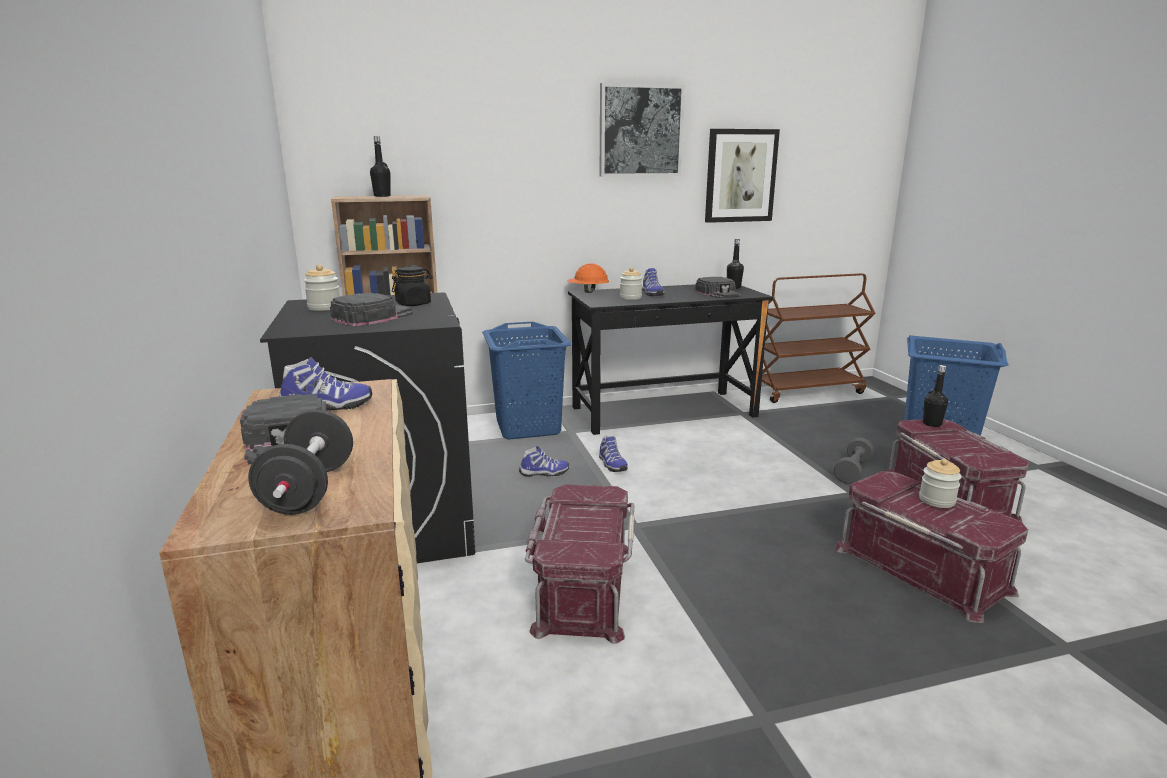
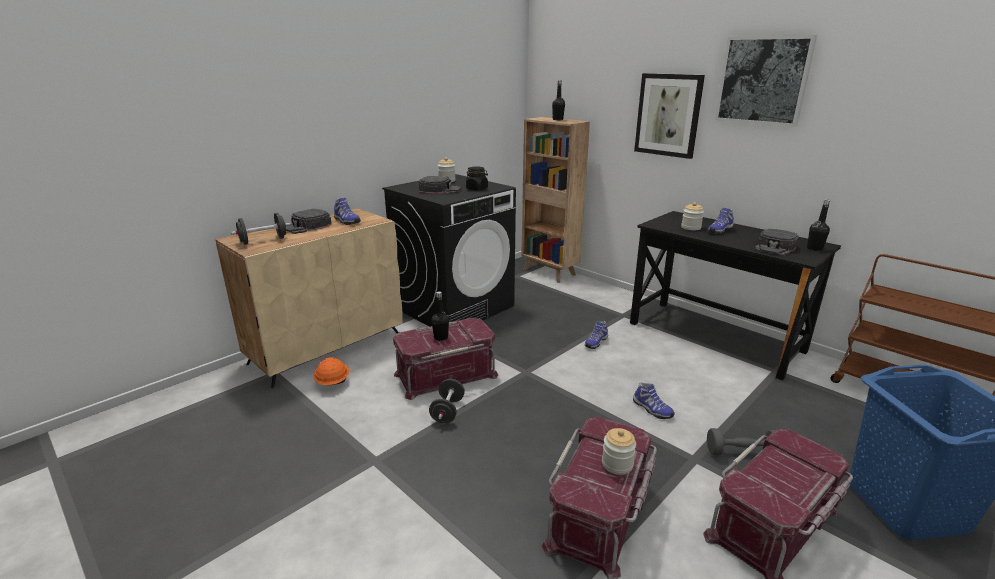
camera: 60 degrees right, 5 degrees up
(528, 427) = (608, 301): blue laundry basket -> none
(544, 473) = (554, 325): shoe -> shoe (651, 409)
(587, 292) = (681, 215): orange hard hat -> orange hard hat (332, 382)
(680, 612) = (447, 411): none -> black dumbbell
(740, 176) = (876, 133): picture -> picture (668, 115)
(932, 424) = (811, 450): black bottle -> black bottle (441, 337)

